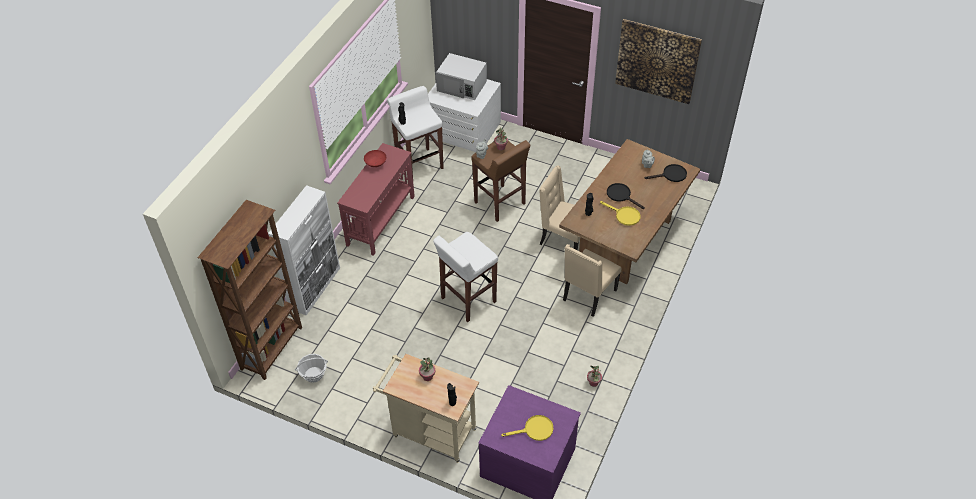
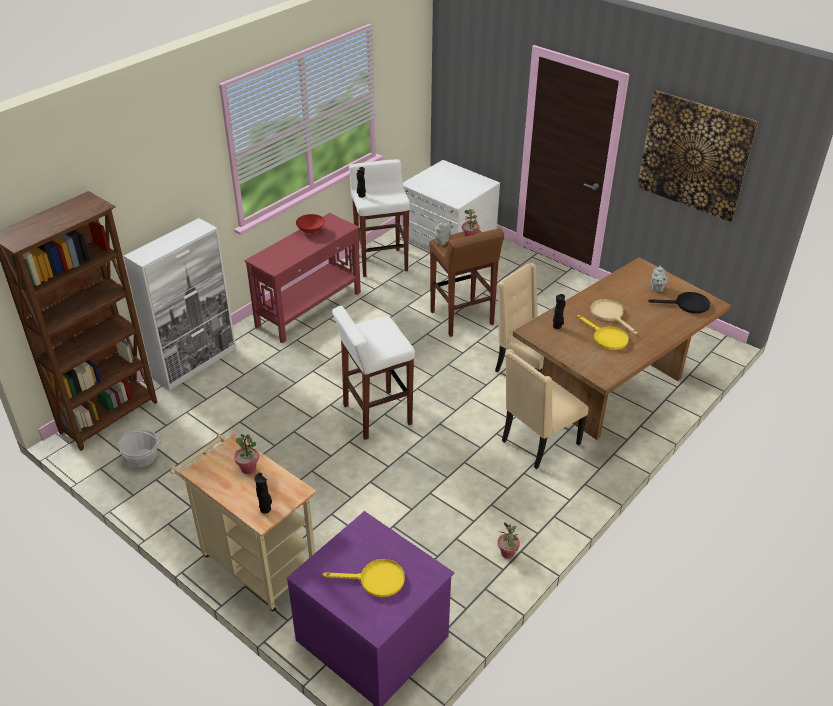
camera: 15 degrees right, 10 degrees down
(462, 86) = (452, 178): white microwave -> none
(621, 195) = (610, 315): black frying pan -> beige frying pan

